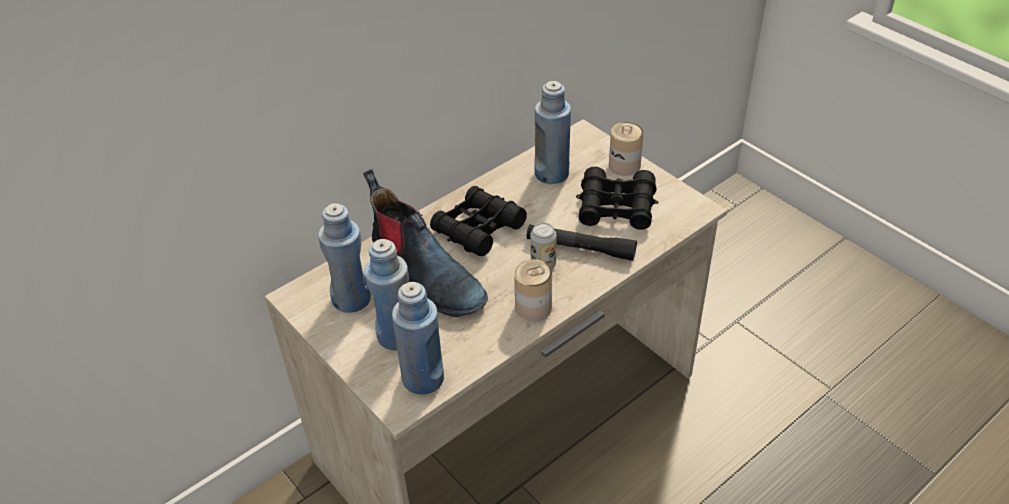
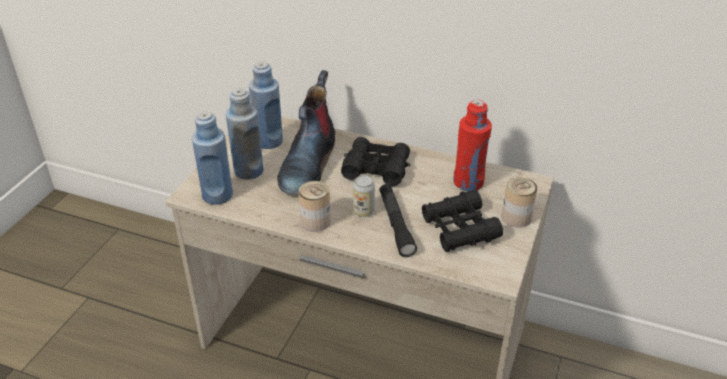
camera: 60 degrees right, 5 degrees down
(551, 174) = (468, 182): blue bottle -> red bottle

